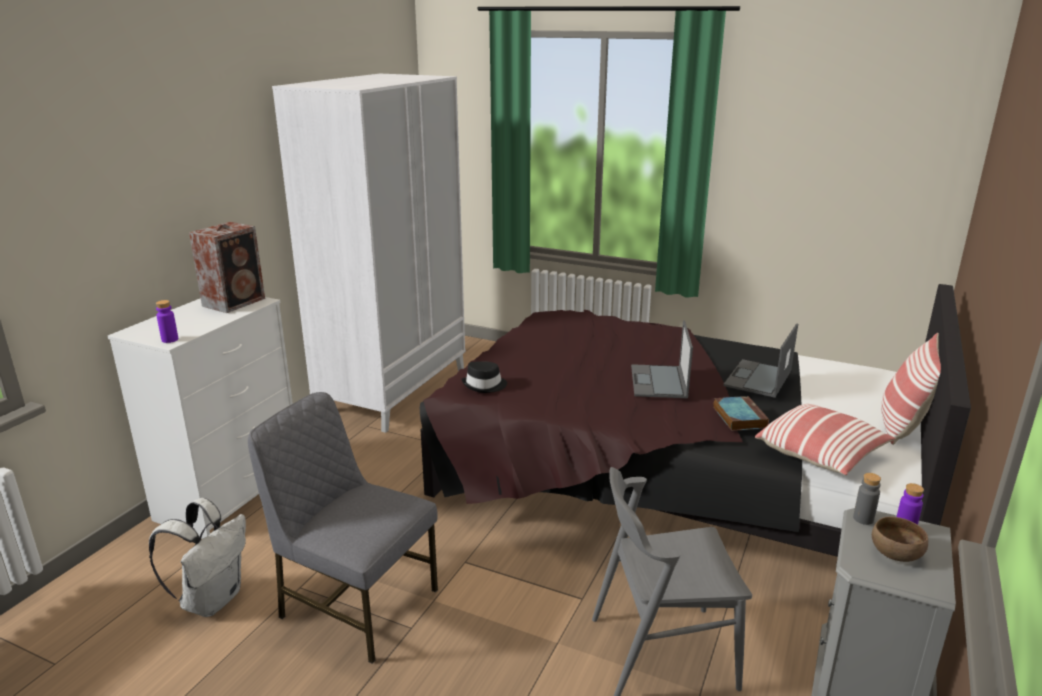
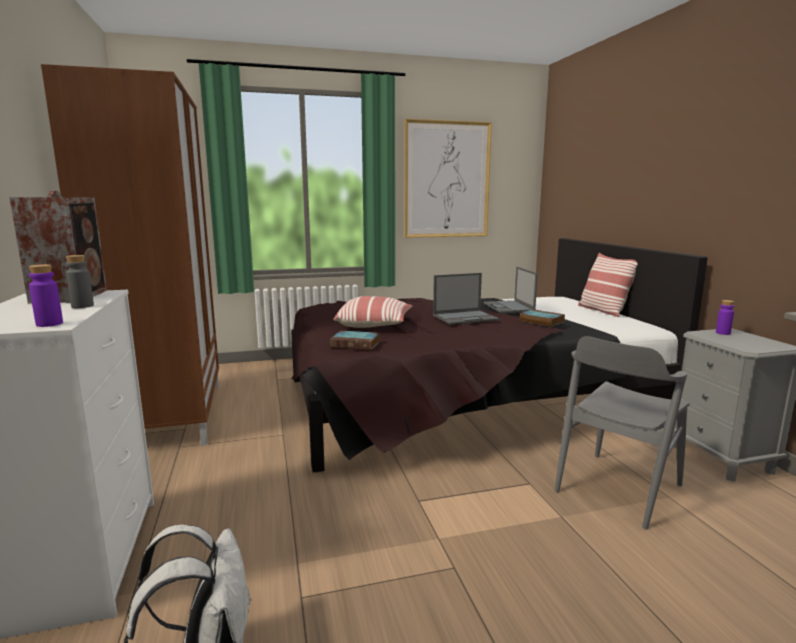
camera: 40 degrees left, 10 degrees down
(356, 603) = (379, 578): grey chair -> none
(393, 390) = (169, 415): white wardrobe -> brown wardrobe
(485, 385) = (356, 344): black hat -> book
(659, 382) = (466, 317): laptop -> laptop turned 75 degrees counterclockwise
(799, 159) = (447, 180): none -> picture
(821, 454) = (604, 327): pillow -> pillow (375, 325)
(863, 519) = (701, 334): grey bottle -> grey bottle (82, 306)
(895, 553) = (744, 341): brown bowl -> none

